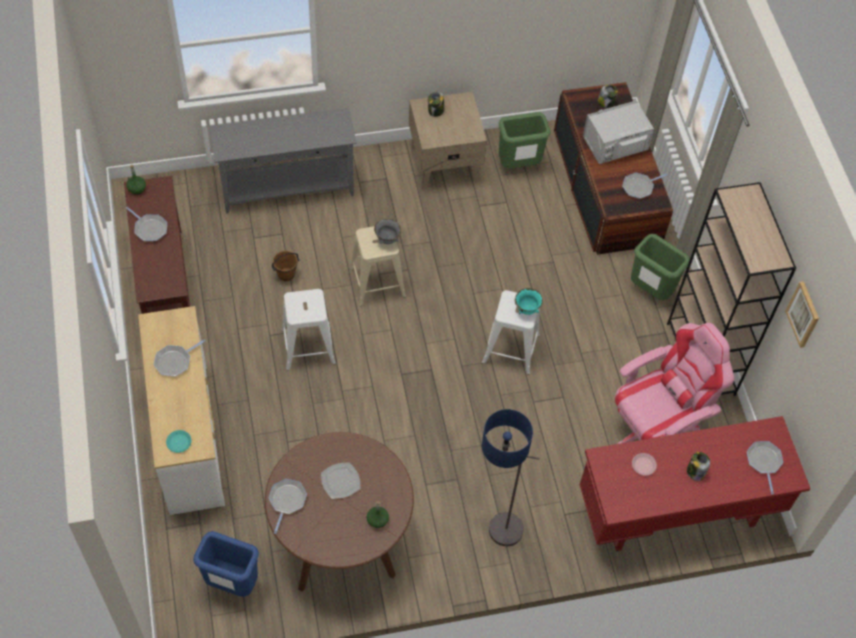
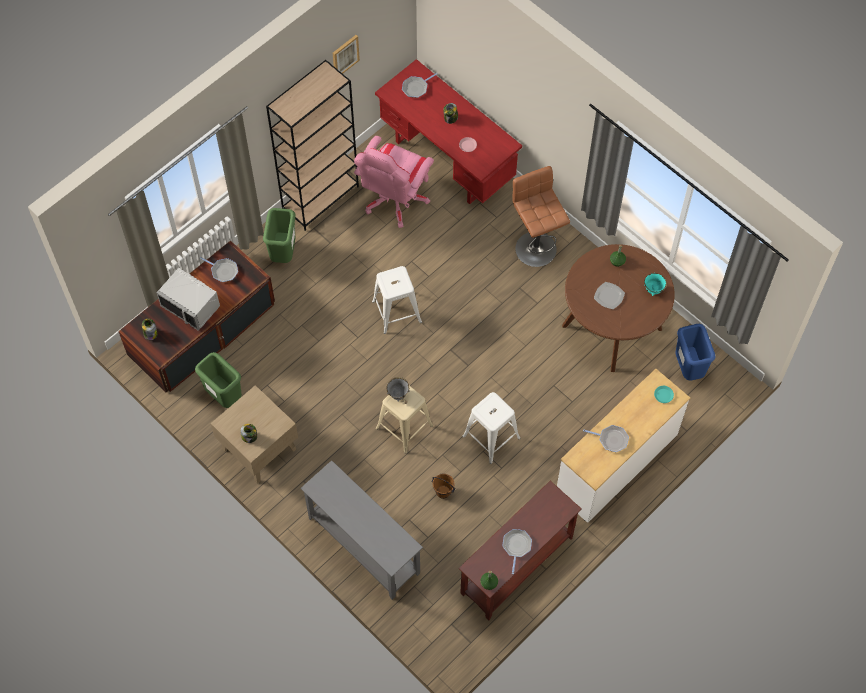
camera: 120 degrees left, 5 degrees up
(287, 501) = (645, 316): frying pan -> none
(495, 528) = (536, 248): blue floor lamp -> brown stool
(526, 309) = (391, 276): turquoise bowl -> turquoise bowl (653, 290)
(655, 428) = (395, 199): pink office chair -> pink office chair turned 90 degrees counterclockwise

